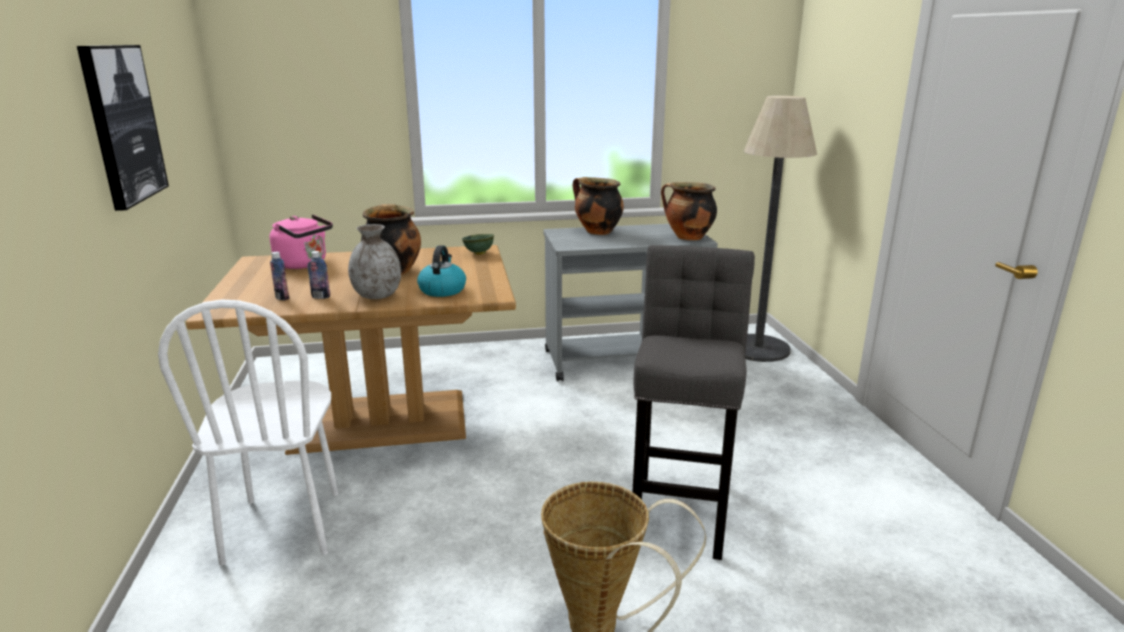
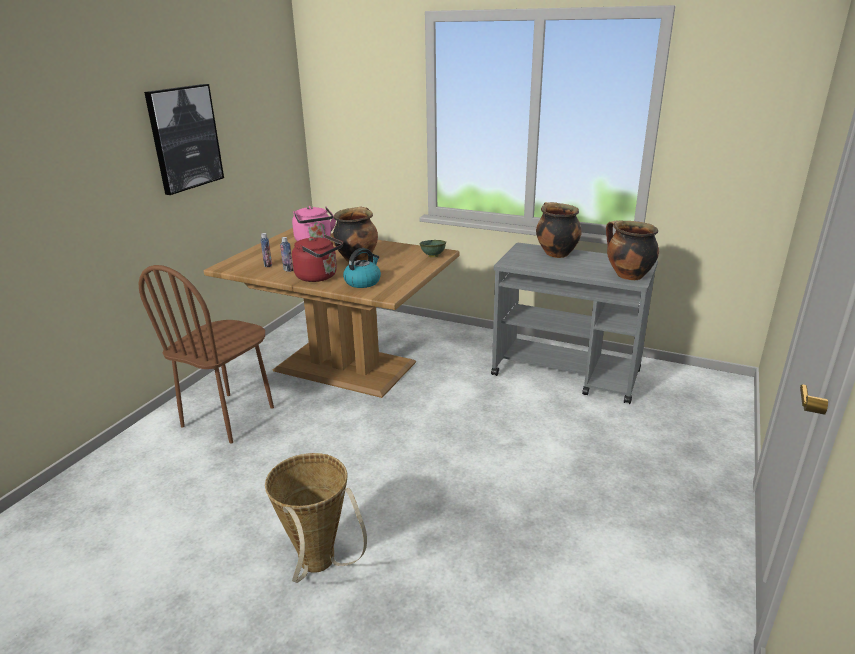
camera: 35 degrees right, 5 degrees up
(284, 527) = (229, 417): white chair -> brown chair
(377, 296) = (319, 277): grey vase -> red kettle
(680, 509) = (467, 510): grey stool -> none
(758, 348) = (710, 400): floor lamp -> none

